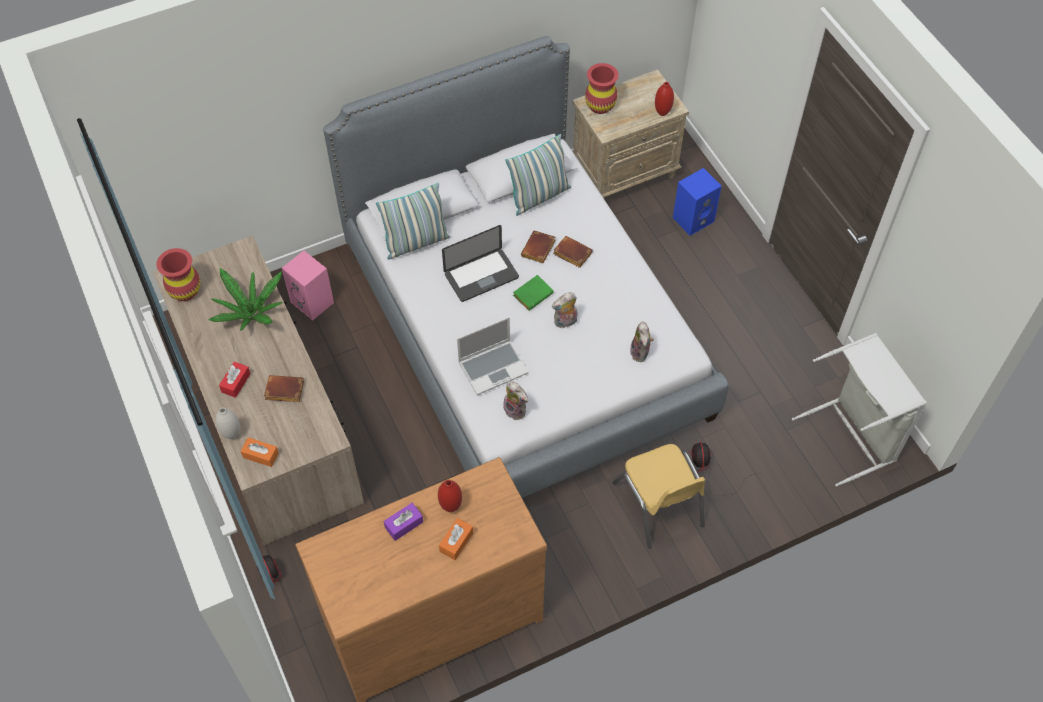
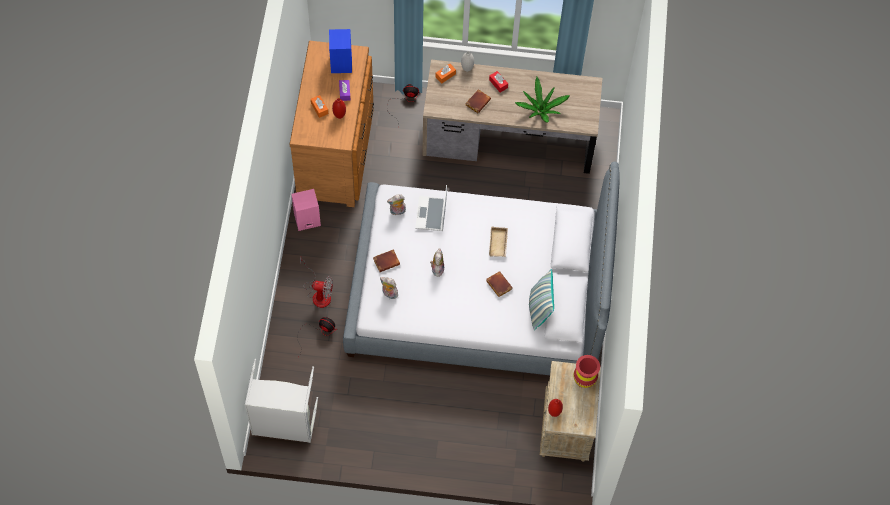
camera: 120 degrees right, 5 degrees up
(185, 291) = (577, 86): red vase -> none
(313, 302) = (575, 195): pink speaker -> pink speaker (306, 220)
(416, 242) = (547, 224): pillow -> none
(481, 276) = (499, 244): laptop -> beige tray
(533, 294) = (468, 263): green book -> none
(571, 254) = (483, 300): brown book -> brown book (386, 261)
(658, 504) = (318, 293): yellow chair -> fan
(693, 218) = (499, 445): blue speaker -> blue speaker (342, 63)

